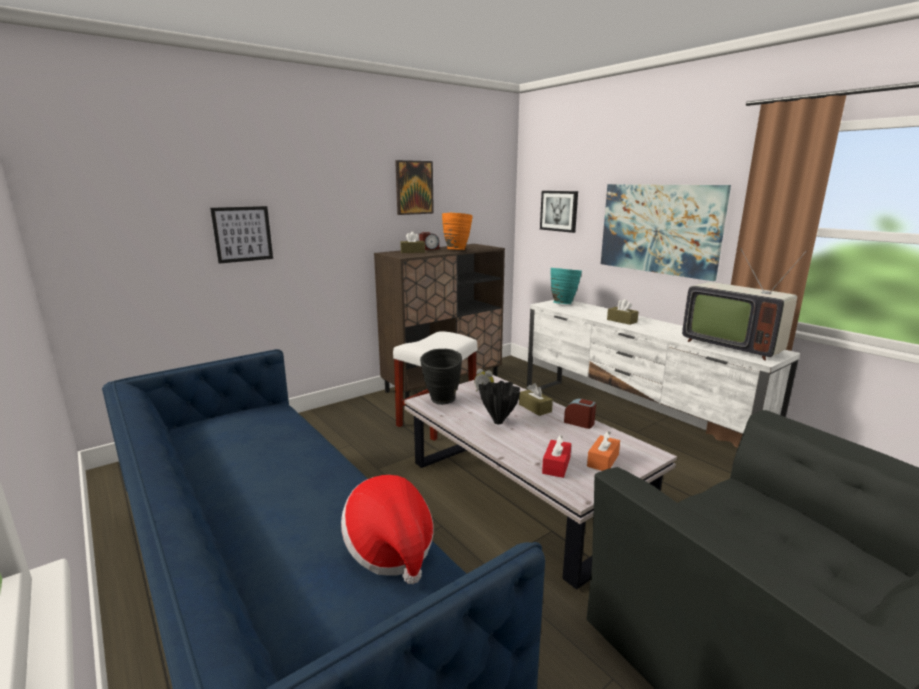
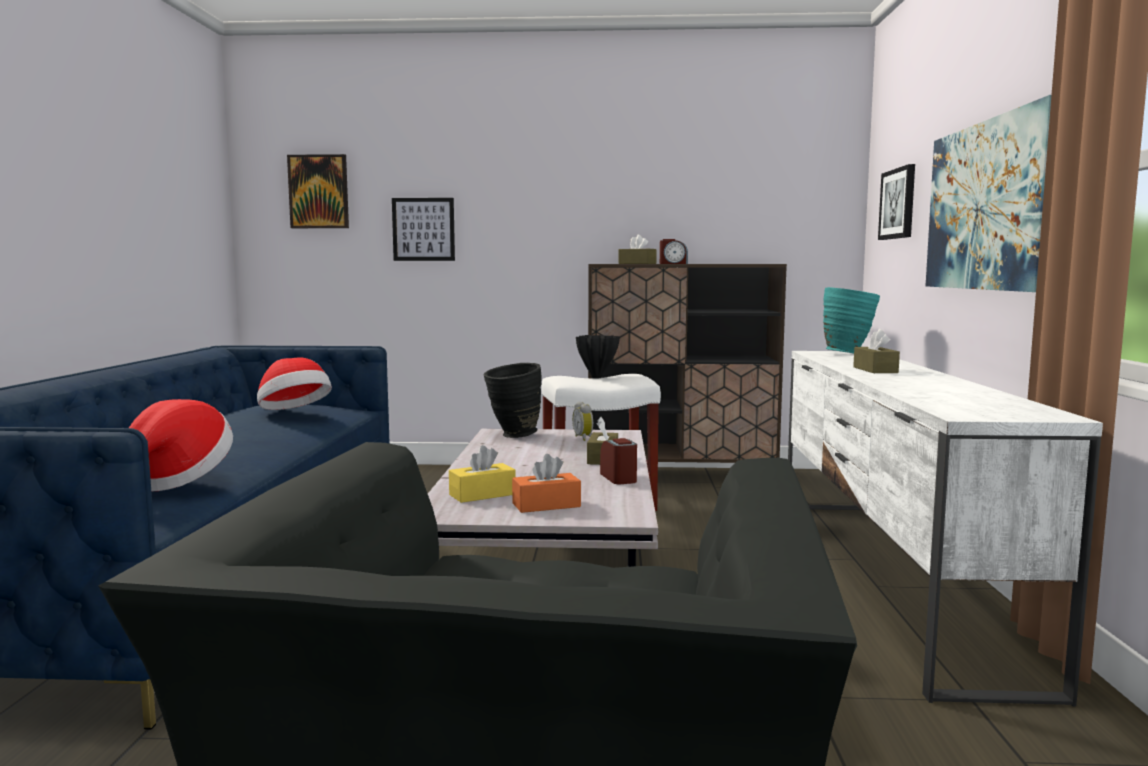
camera: 40 degrees right, 10 degrees down
(270, 431) = (294, 413): none -> hat
(414, 187) = (662, 177): picture -> picture (319, 191)
(456, 250) = (702, 263): orange vase -> none
(499, 422) = (525, 458): black vase -> black vase (596, 377)
(556, 465) = (482, 494): red tissue box -> yellow tissue box
(731, 345) = (973, 402): television -> none

